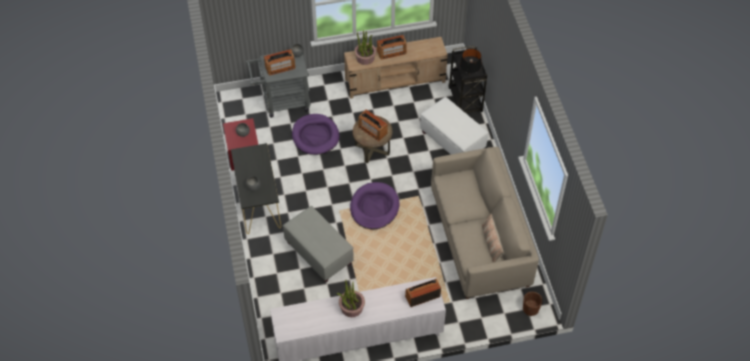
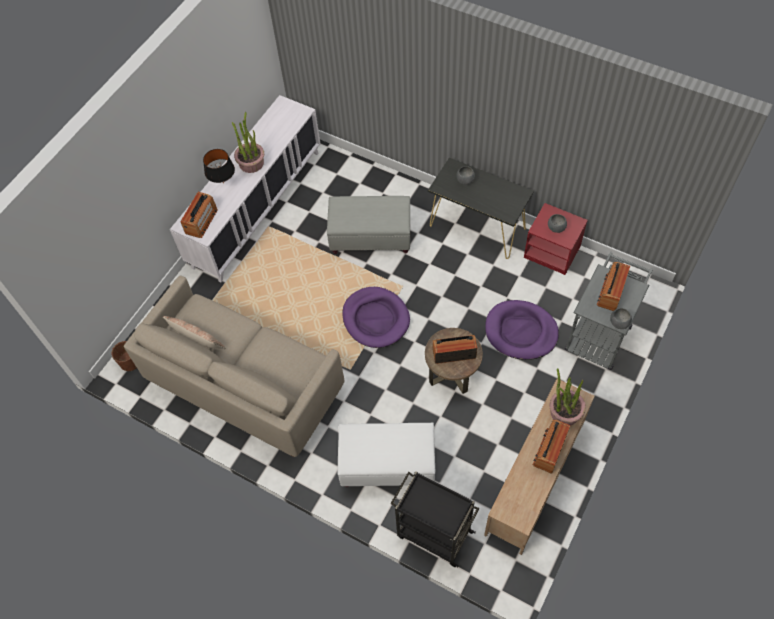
camera: 135 degrees right, 5 degrees up
(469, 74) = (419, 493): black table lamp -> black table lamp (223, 183)

